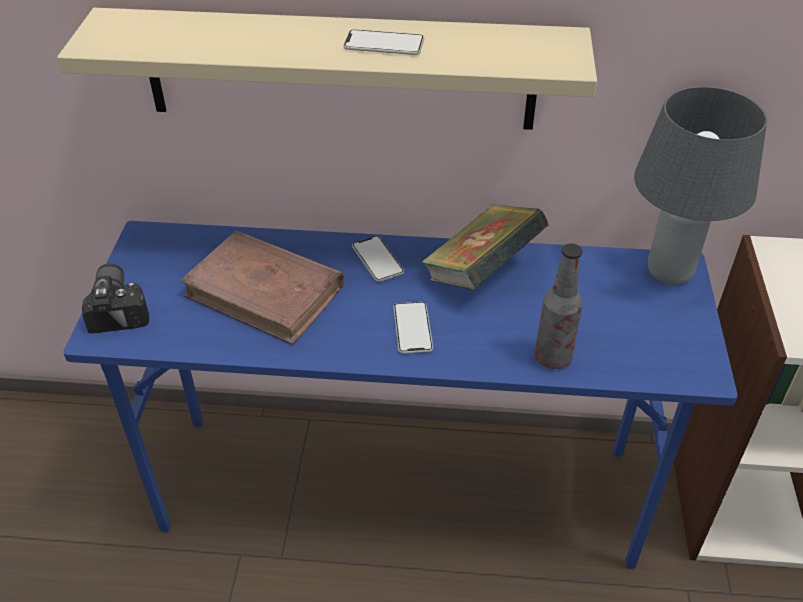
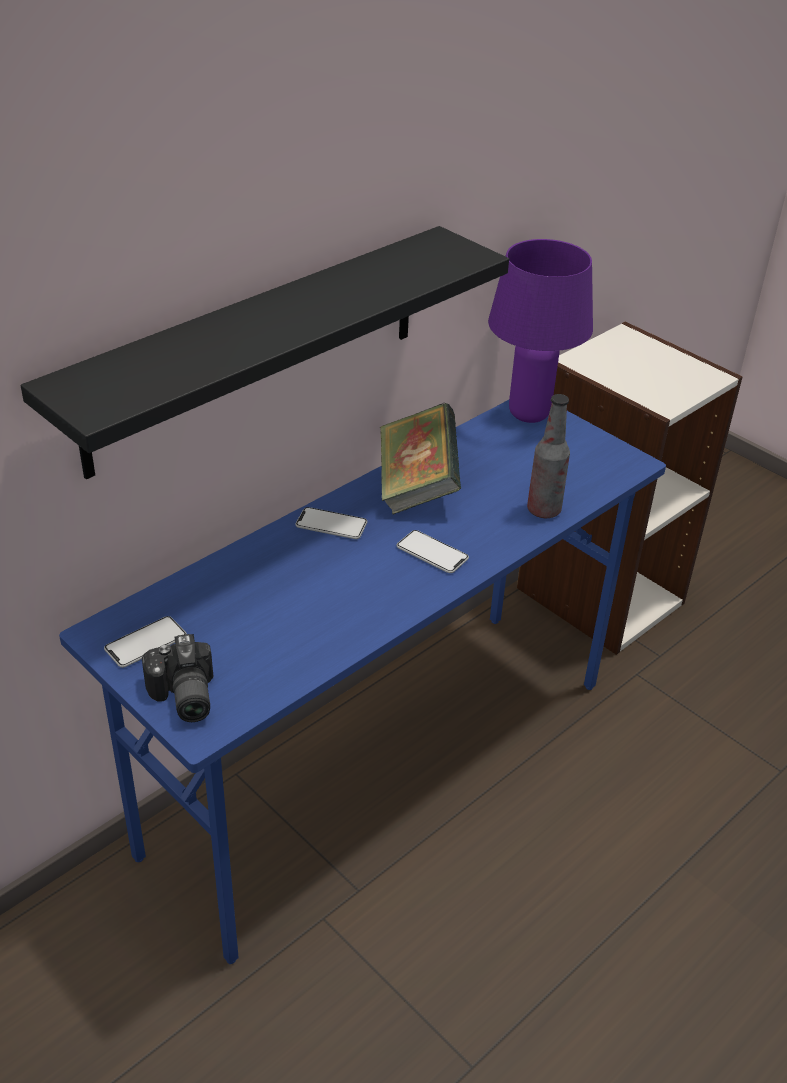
camera: 50 degrees left, 5 degrees down
(120, 307) = (181, 697): camera -> camera turned 135 degrees counterclockwise
(265, 291) = (284, 602): brown book -> none
(340, 70) = (257, 349): beige shelf -> black shelf
(384, 44) = (334, 298): phone -> phone (146, 643)
(668, 273) = (528, 415): grey table lamp -> purple table lamp

